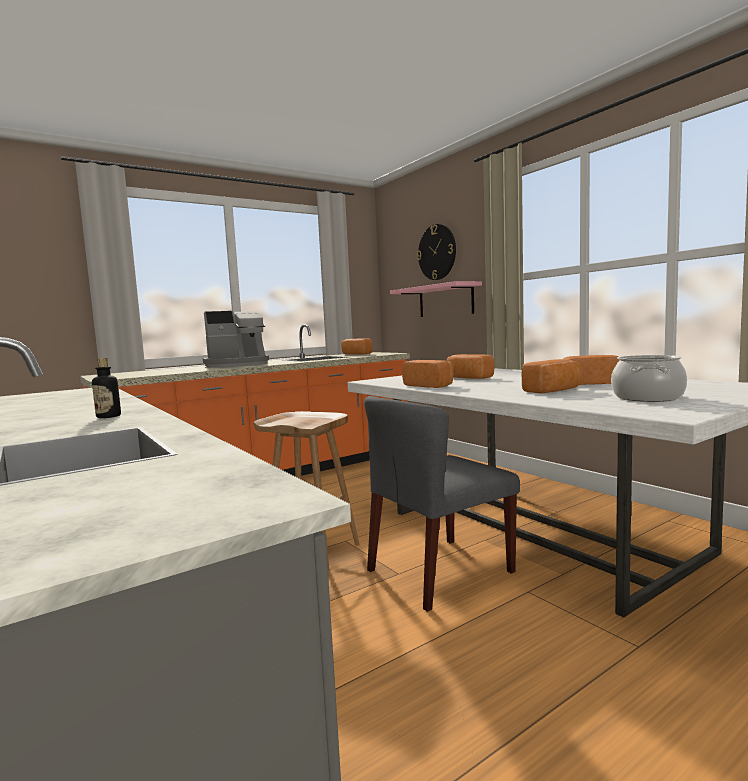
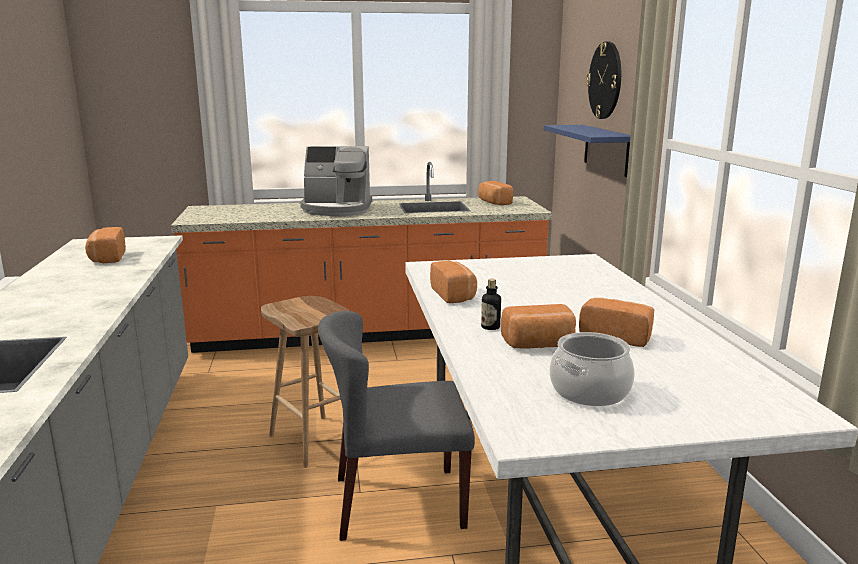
camera: 25 degrees right, 10 degrees up
(108, 416) = (79, 309): bottle -> bottle (490, 327)
(445, 300) = (606, 149): pink shelf -> blue shelf
(468, 378) = (527, 285): bread -> bread (106, 258)

